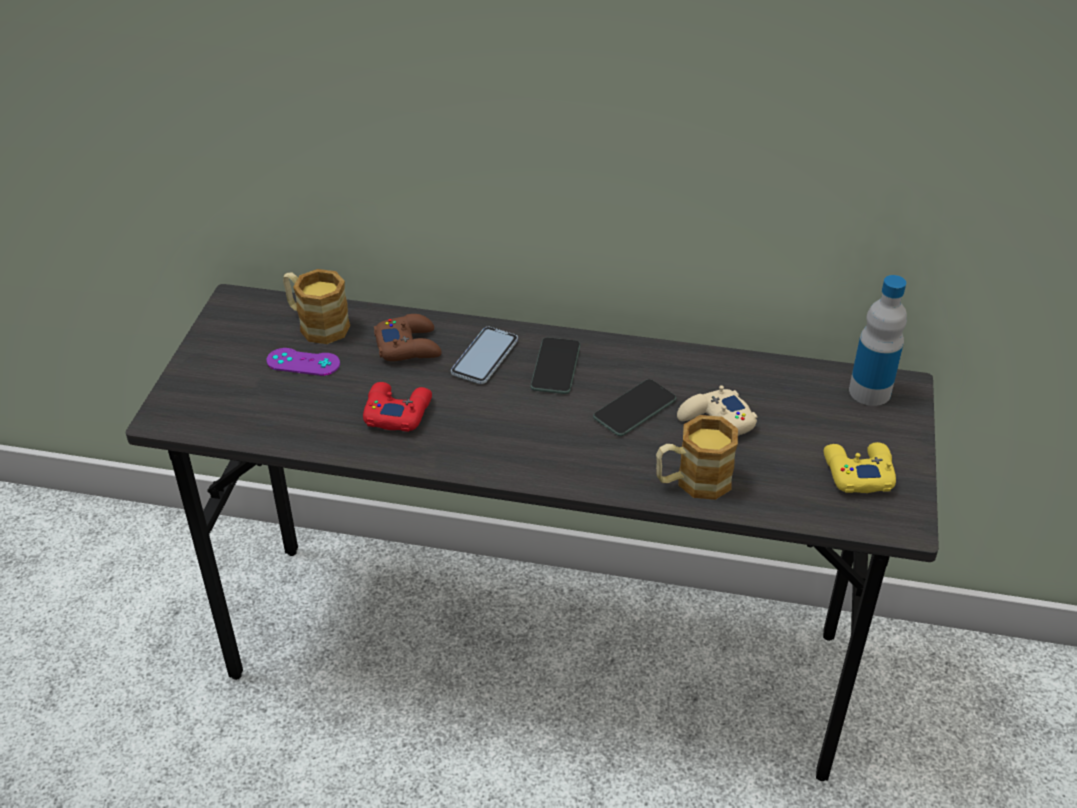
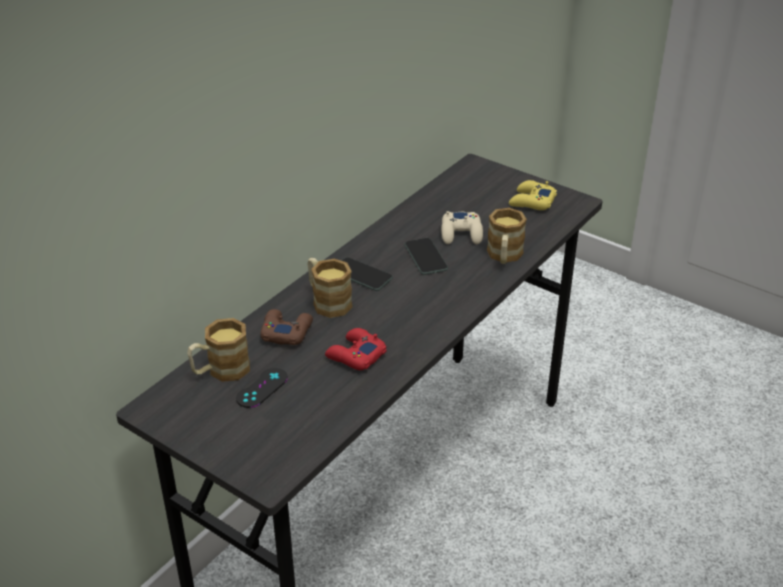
camera: 65 degrees left, 5 degrees down
(303, 362) = (262, 388): purple game controller -> black game controller
(485, 357) = (327, 301): phone -> mug
(869, 391) = (470, 175): bottle -> none

